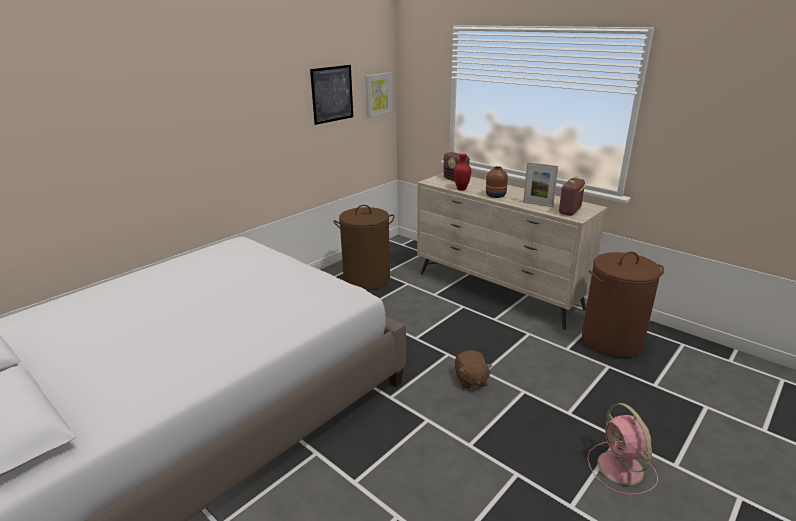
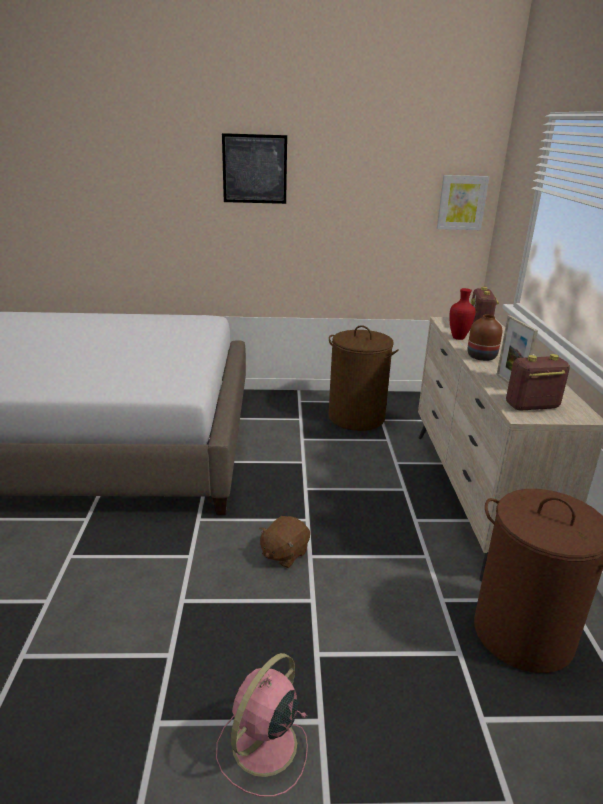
camera: 45 degrees right, 0 degrees up
(332, 94) = (385, 190): picture -> picture (254, 169)

